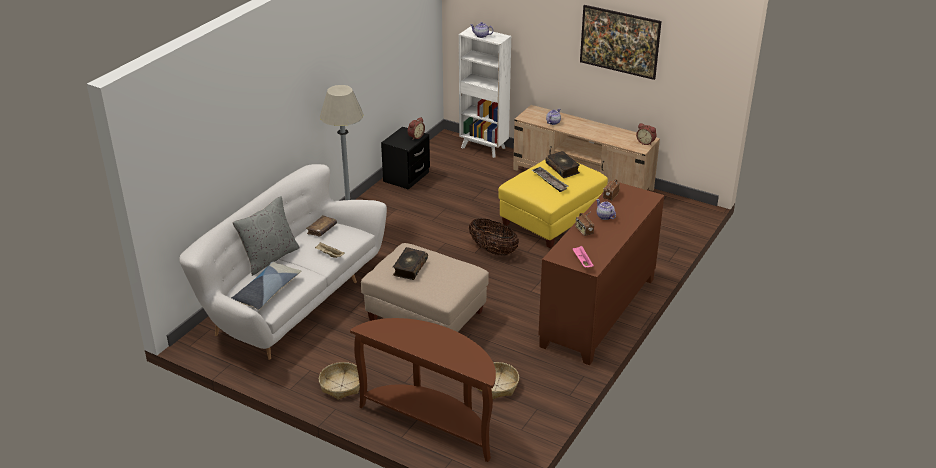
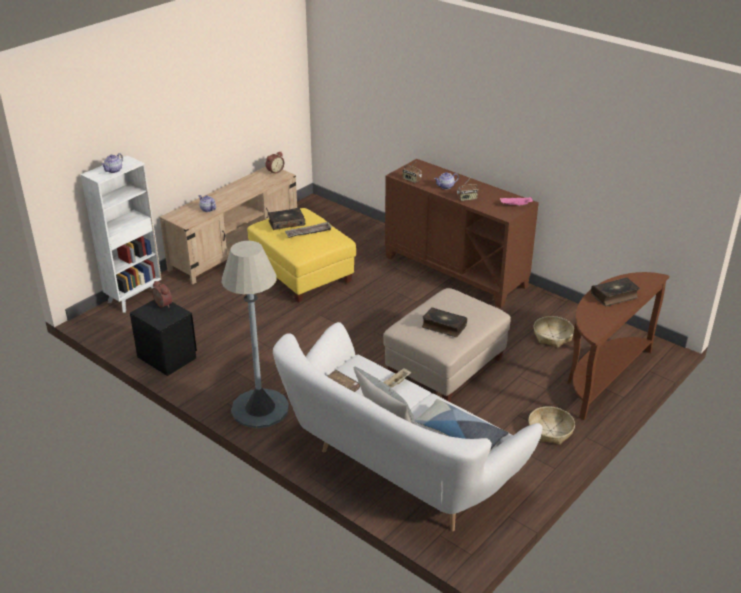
camera: 80 degrees left, 0 degrees up
(437, 343) = (614, 296): none -> book
(493, 250) = (342, 314): basket -> none
(618, 56) = (224, 109): picture -> none

